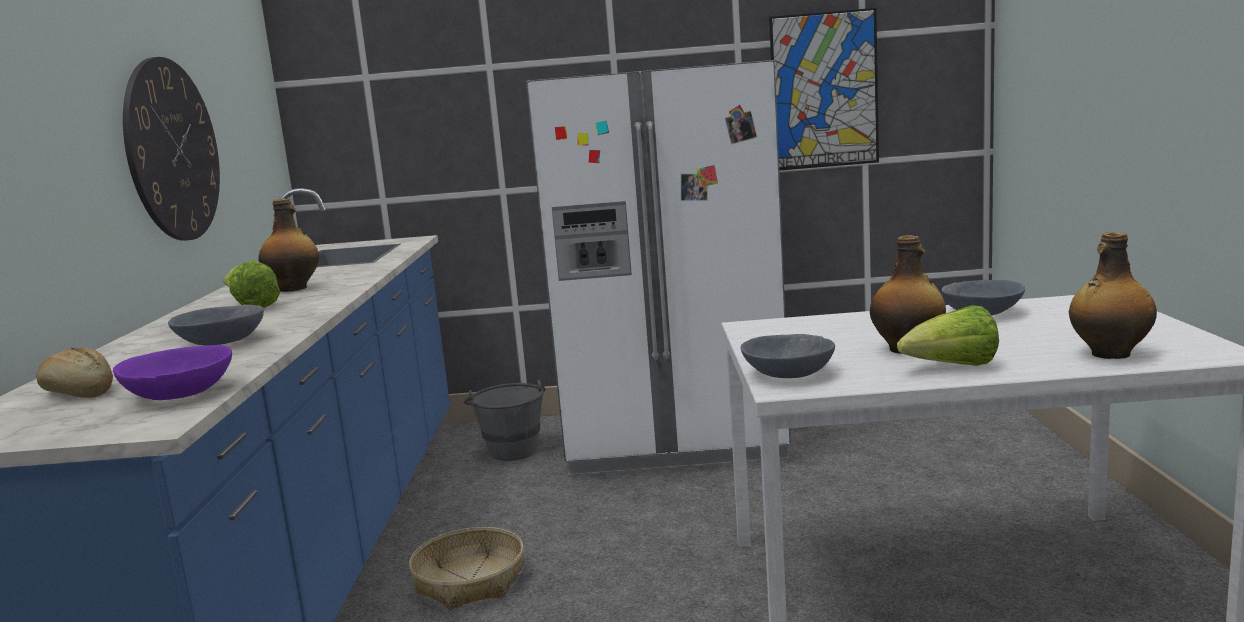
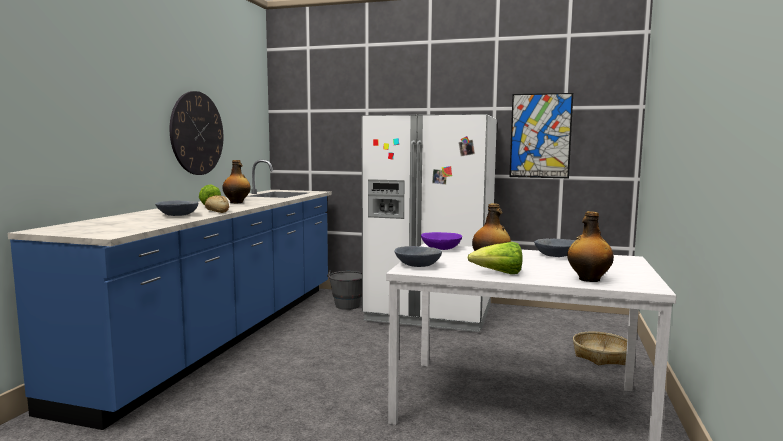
camera: 15 degrees right, 5 degrees down
(79, 393) = (103, 223): bread -> bread (217, 211)
(181, 393) = (135, 228): purple bowl -> purple bowl (441, 248)
(469, 581) = (284, 355): basket -> basket (601, 356)

